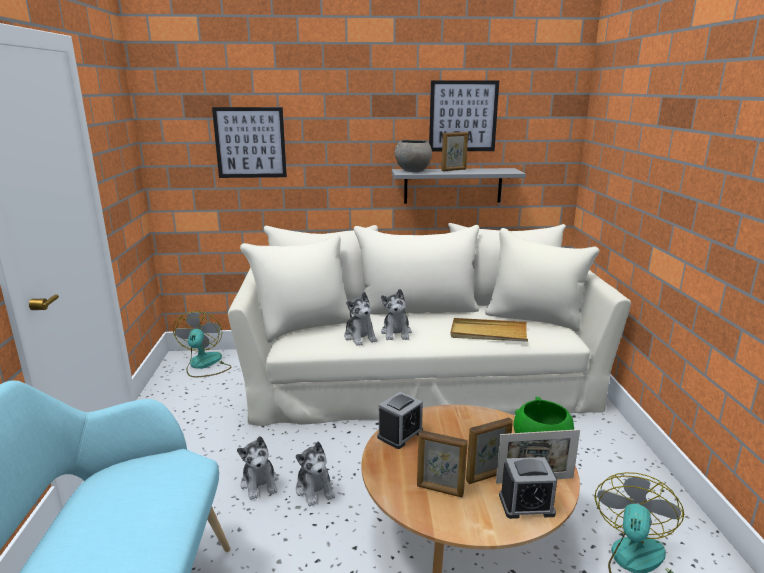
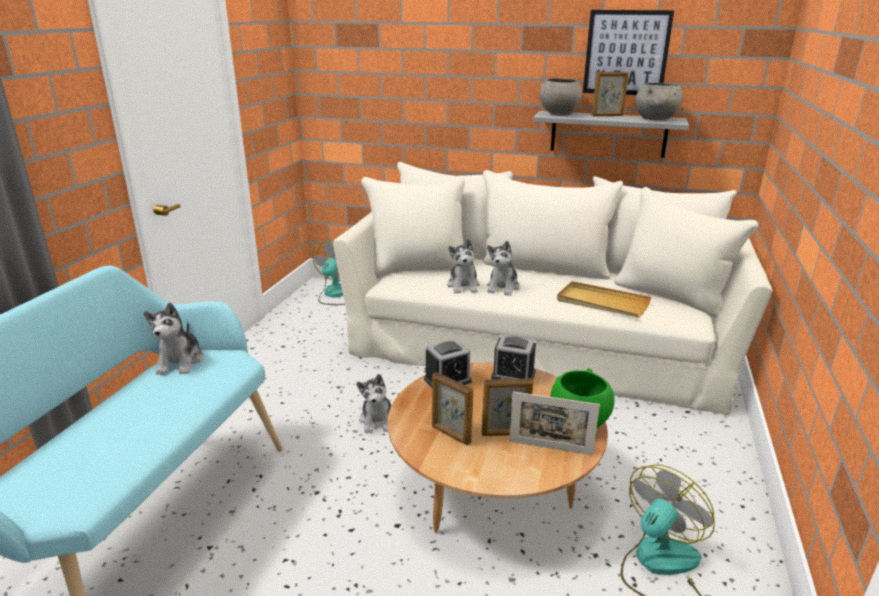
camera: 20 degrees right, 5 degrees up
(250, 142) = (395, 74): picture -> none
(260, 483) = (333, 404): plush toy -> plush toy (180, 362)
(495, 171) = (656, 119): none -> grey bowl
(526, 505) = (525, 466): alarm clock -> alarm clock (513, 375)

